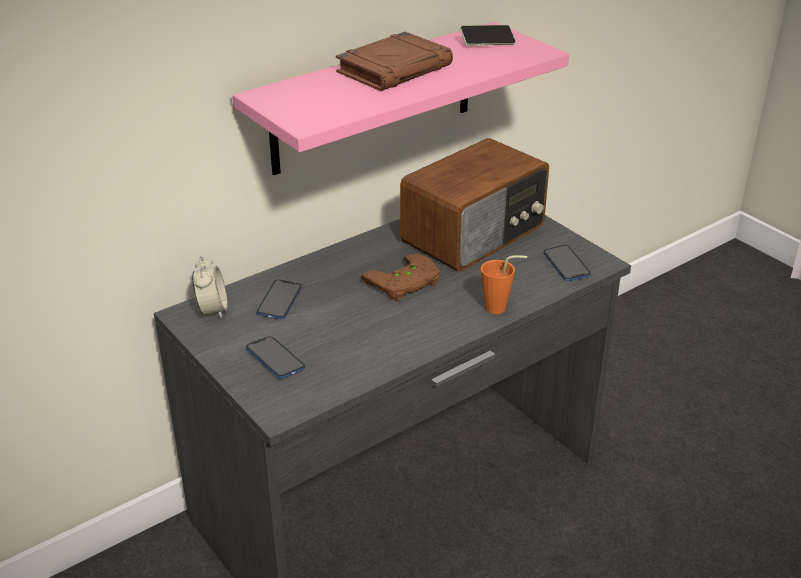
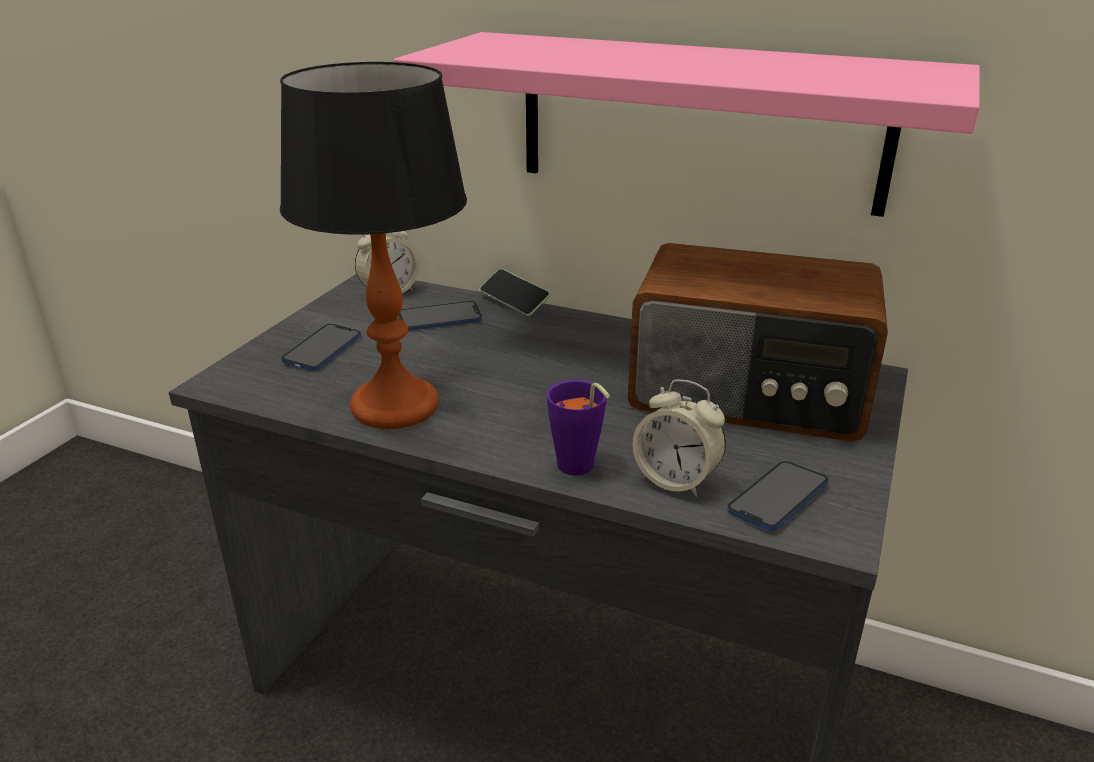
camera: 60 degrees right, 5 degrees down
(382, 349) = (394, 407): none -> table lamp
(395, 69) = (679, 55): brown book -> none
(405, 284) = (558, 379): brown game controller -> none
(487, 43) = (883, 70): phone -> phone (514, 302)
(500, 308) = (578, 469): orange cup -> purple cup
(531, 284) = (676, 480): none -> alarm clock

